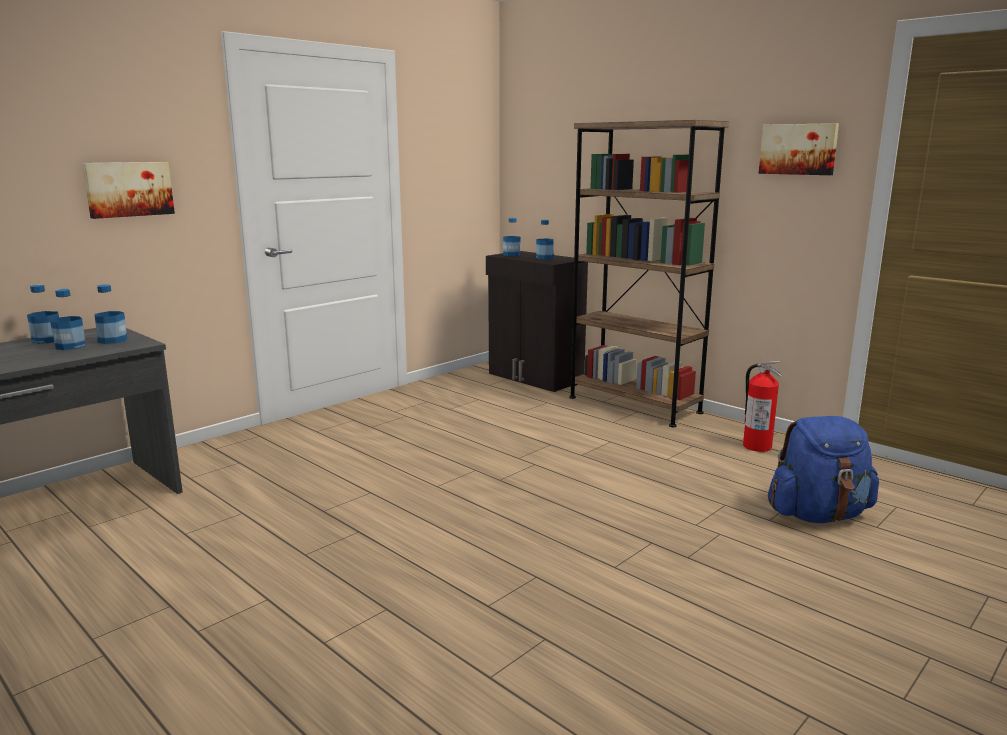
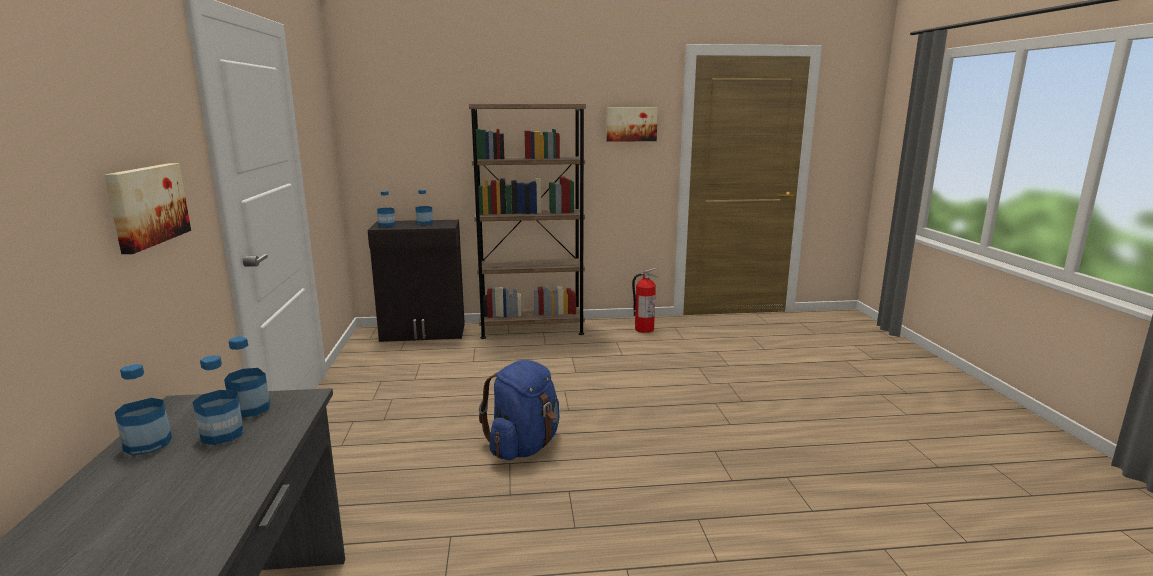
camera: 50 degrees left, 0 degrees up
(818, 515) = (738, 354): blue backpack -> blue backpack (524, 446)

